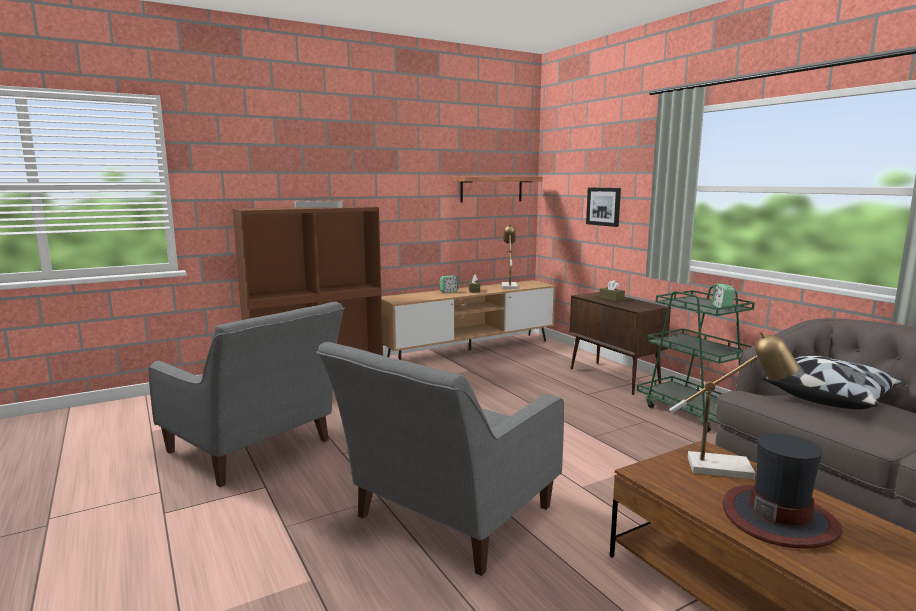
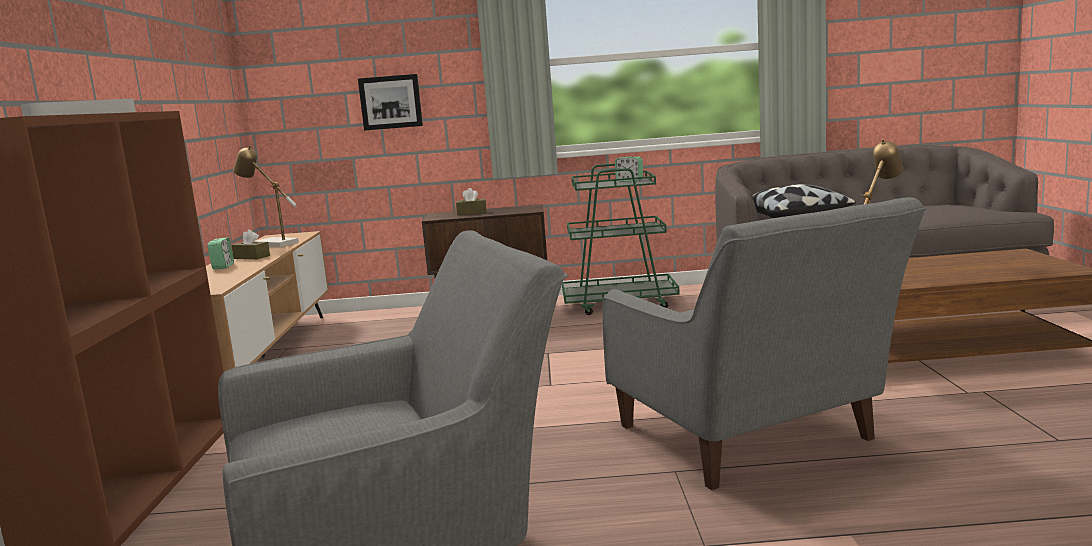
camera: 60 degrees left, 0 degrees up
(491, 189) = (206, 90): shelf -> none
(779, 518) = (962, 269): hat -> none

